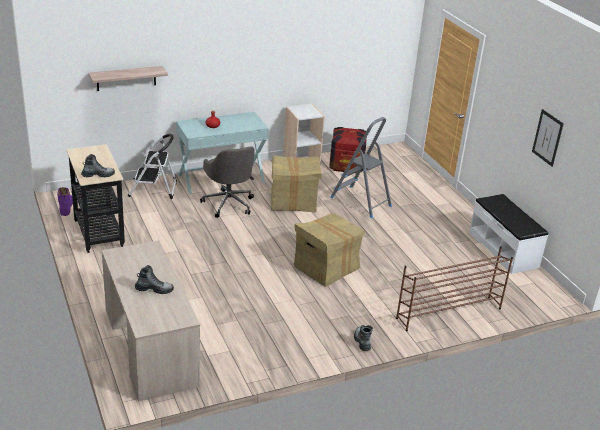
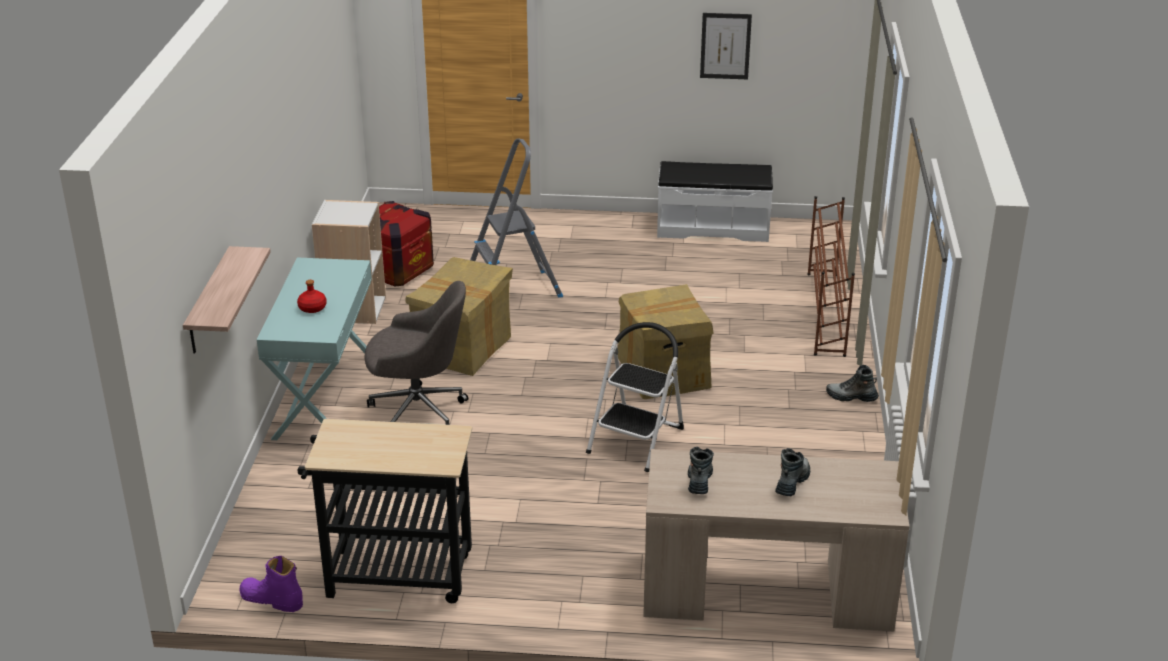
camera: 60 degrees left, 0 degrees up
(98, 175) = (440, 449): boot -> boot (699, 480)
(154, 189) = (299, 478): step ladder -> step ladder (637, 439)

